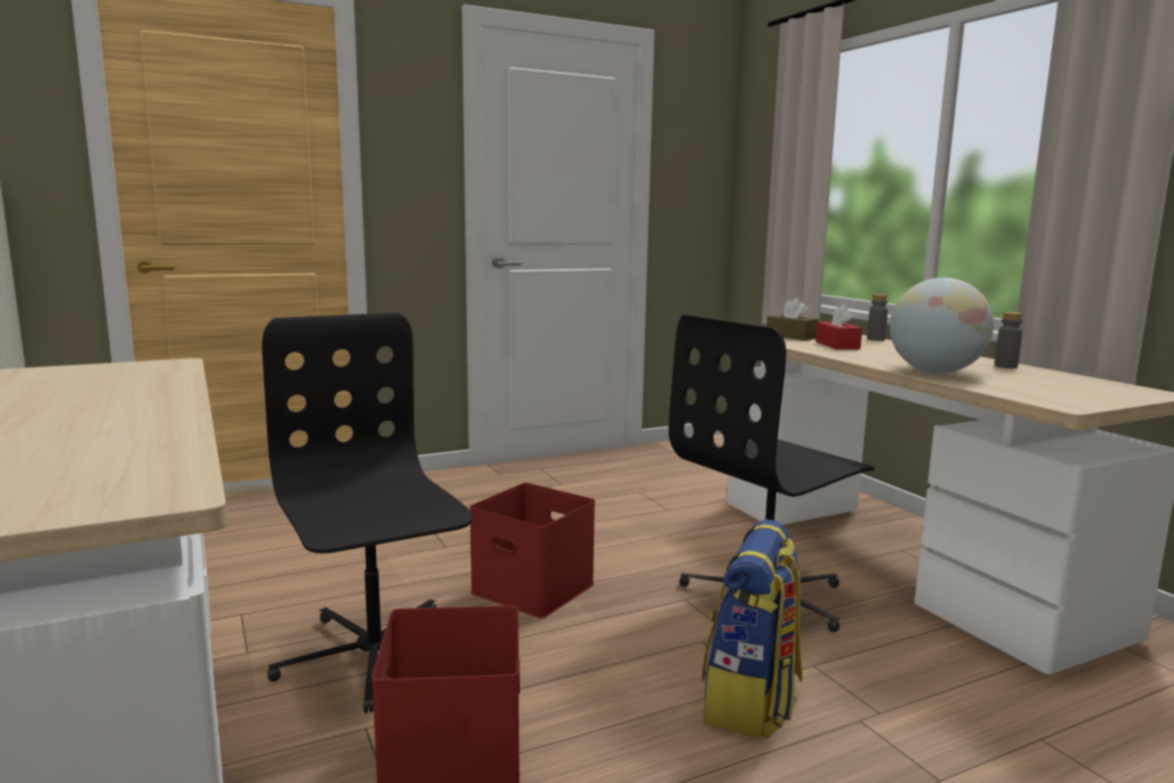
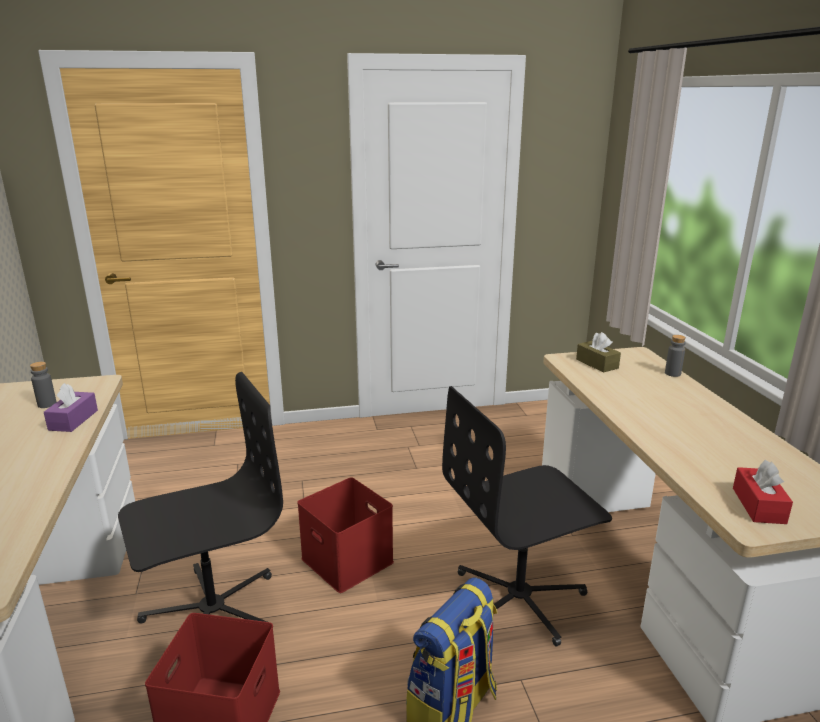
camera: 15 degrees right, 10 degrees up
(167, 385) = (73, 420): none -> purple tissue box
(373, 656) = (211, 611): black office chair -> black office chair turned 75 degrees clockwise
(837, 345) = (626, 384): red tissue box -> red tissue box (758, 505)
(935, 372) = (676, 447): globe -> none
(1005, 366) = (755, 440): grey bottle -> grey bottle (47, 404)

